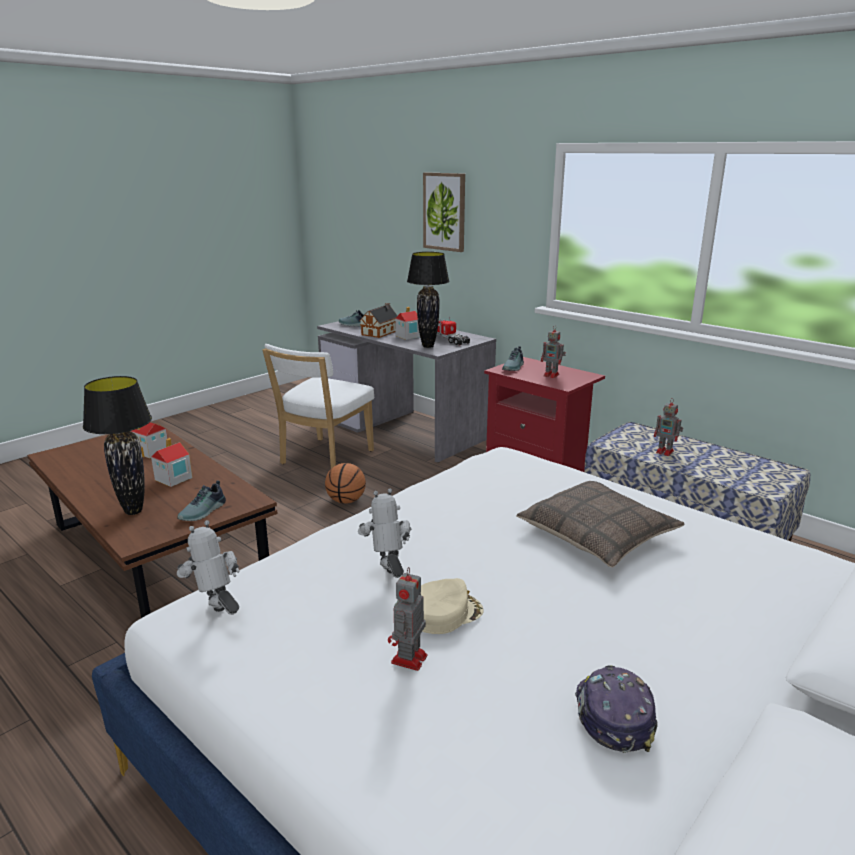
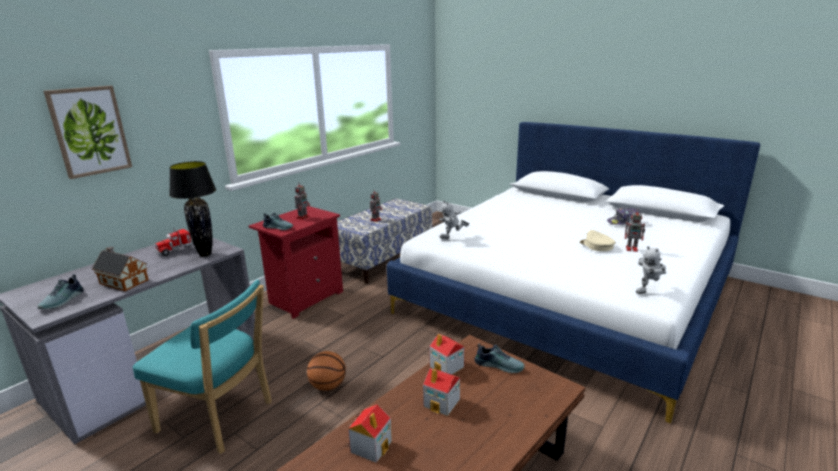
camera: 95 degrees left, 0 degrees up
(134, 511) = (514, 406): black table lamp -> none
(324, 459) = (220, 418): white chair -> turquoise chair
(388, 578) = (580, 257): toy robot -> toy robot (452, 238)
(407, 336) = (155, 266): toy house -> toy house (447, 367)
(597, 535) = (512, 221): pillow -> none

